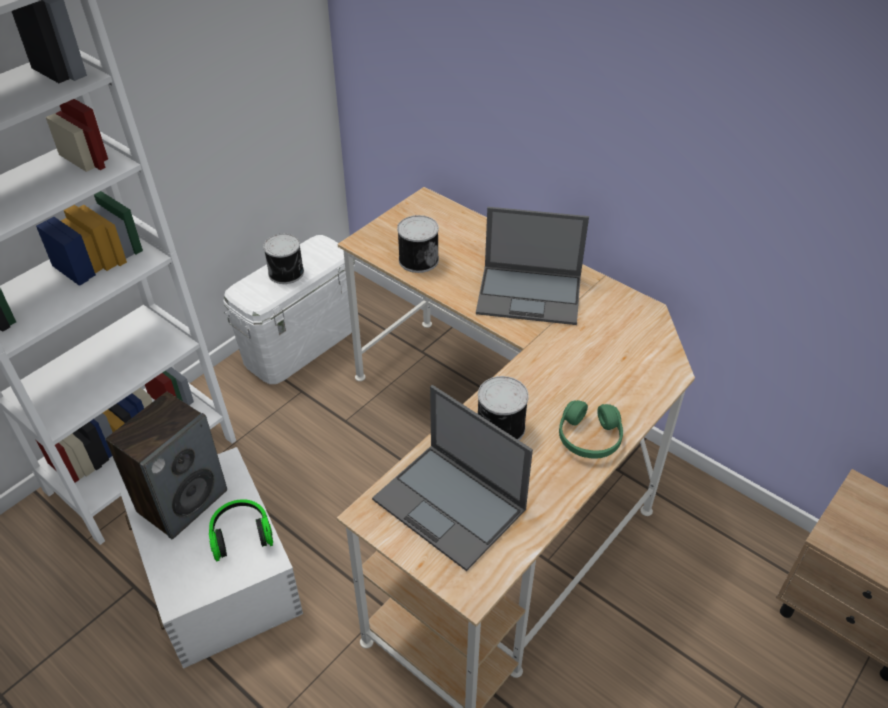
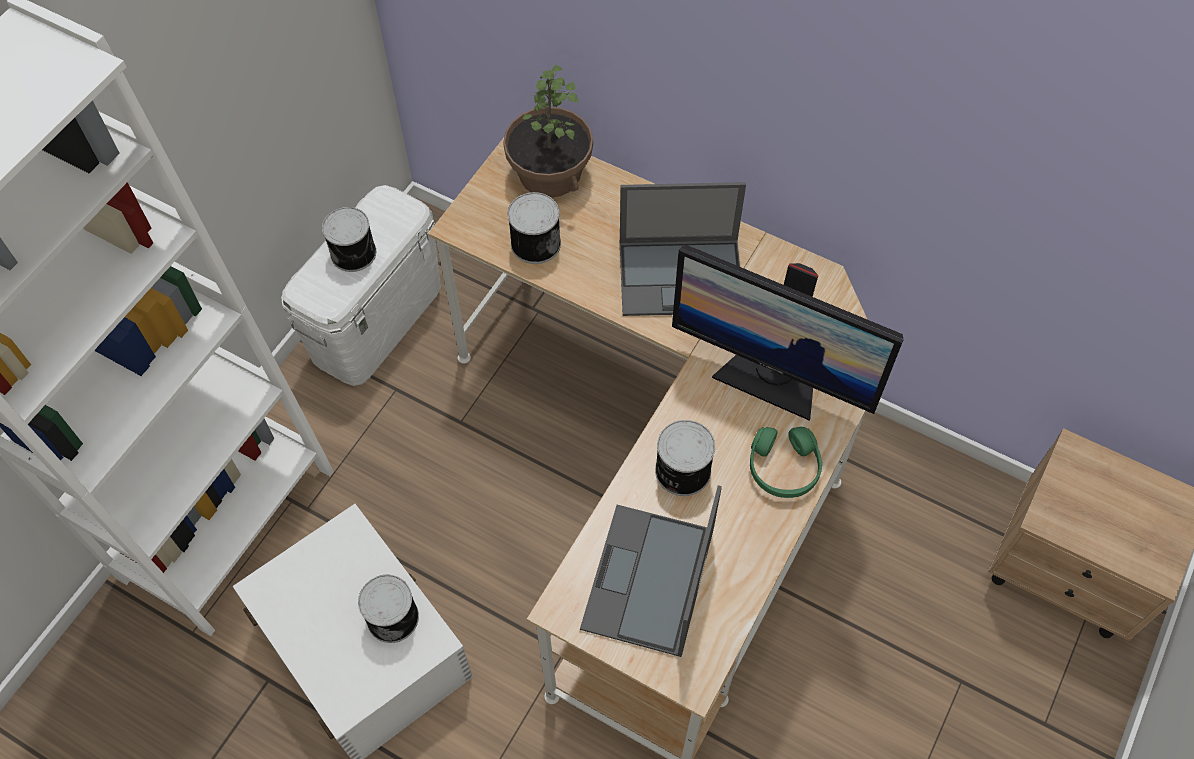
camera: 10 degrees left, 15 degrees up
(182, 500) = (311, 585): speaker -> none
(241, 534) = (393, 616): headphones -> can
(441, 219) = (549, 174): none -> potted plant
(451, 505) = (648, 581): laptop -> laptop turned 75 degrees clockwise
(590, 372) = (771, 378): none -> monitor

